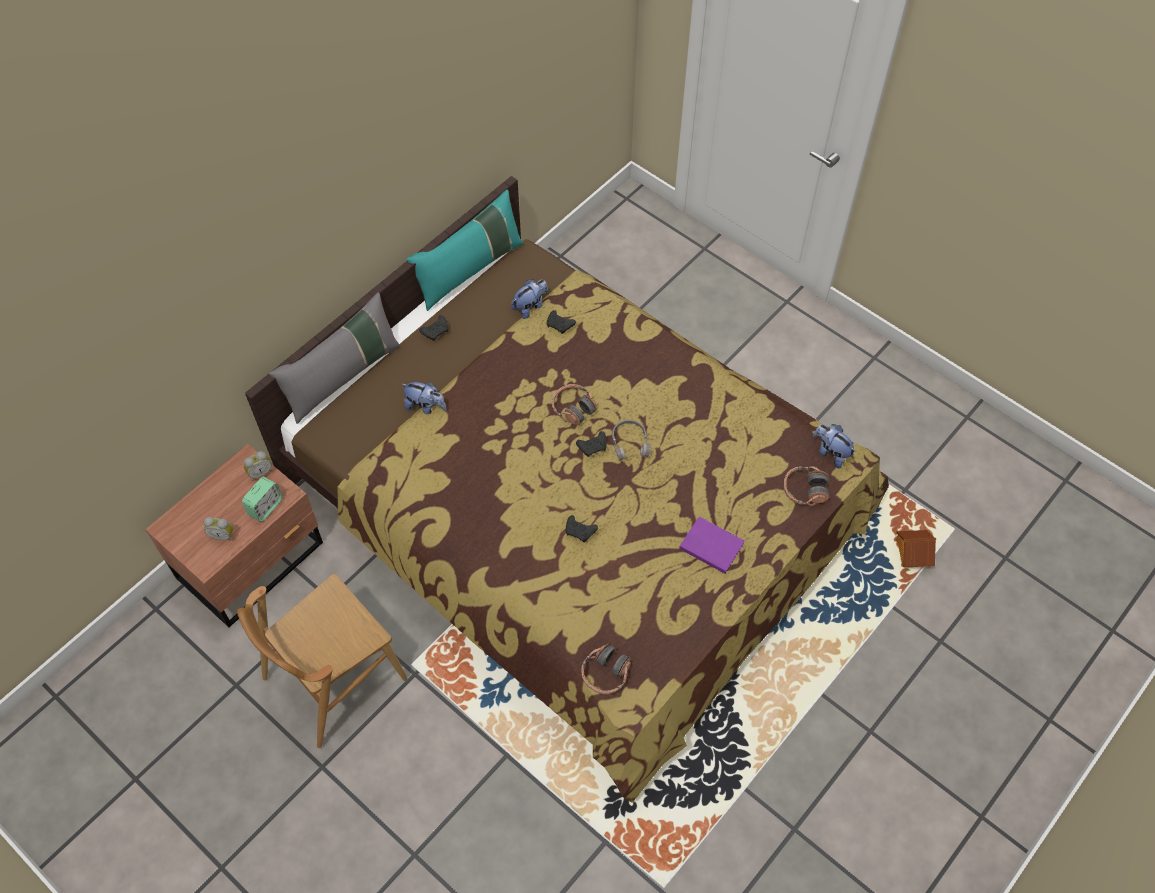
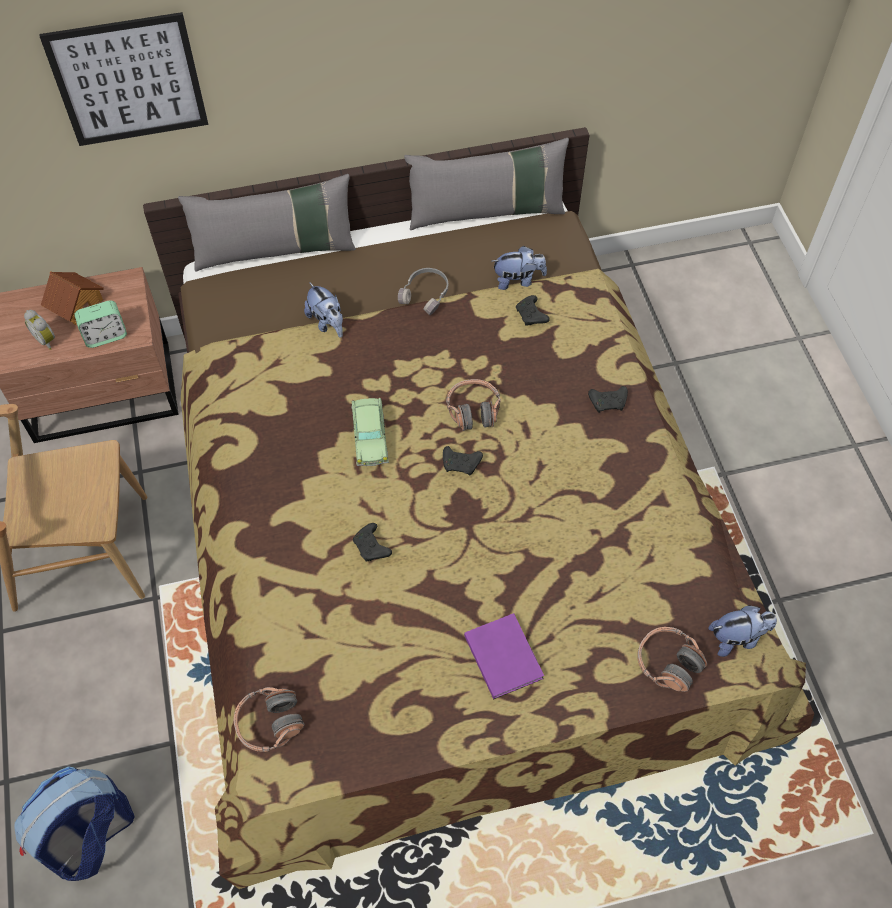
camera: 35 degrees right, 0 degrees up
(224, 304) = (128, 80): none -> picture
(260, 472) = (129, 300): alarm clock -> none
(436, 331) = (401, 254): black game controller -> black game controller (608, 402)
(469, 270) = (486, 212): turquoise pillow -> grey pillow
(503, 847) = (90, 838): none -> backpack
(521, 464) = (370, 437): none -> toy car
(630, 443) = (505, 484): grey headphones -> grey headphones (426, 294)
(831, 453) = (737, 638): plush toy -> plush toy turned 90 degrees clockwise
(912, 553) = (795, 826): toy house -> toy house (75, 304)

